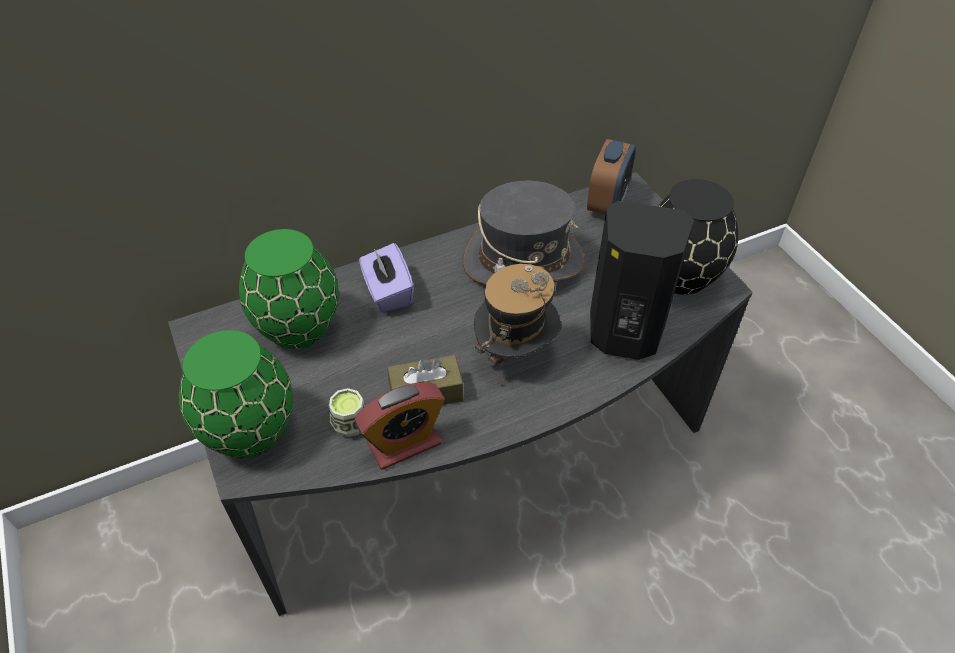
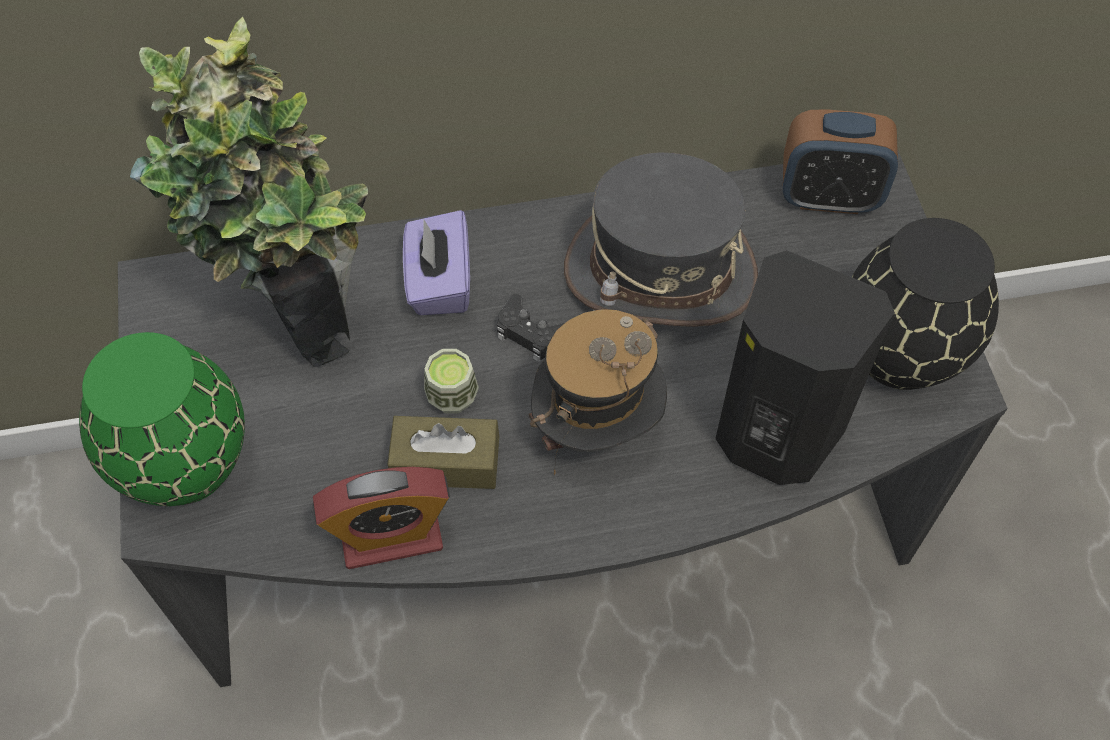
camera: 15 degrees right, 10 degrees up
(299, 326) = (297, 311): green vase -> potted plant
(350, 424) = (325, 487): cup -> cup (452, 396)
(455, 309) = (531, 333): none -> black game controller
(607, 203) = (828, 197): alarm clock -> alarm clock turned 60 degrees clockwise

